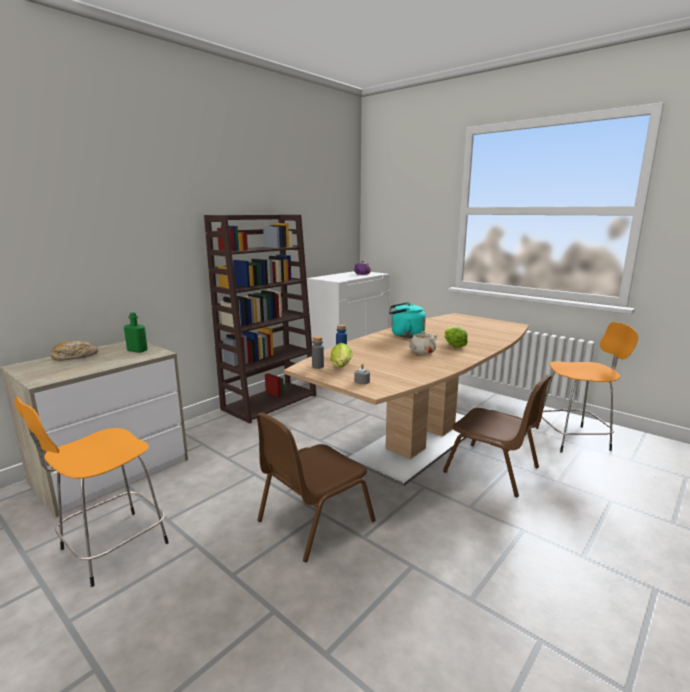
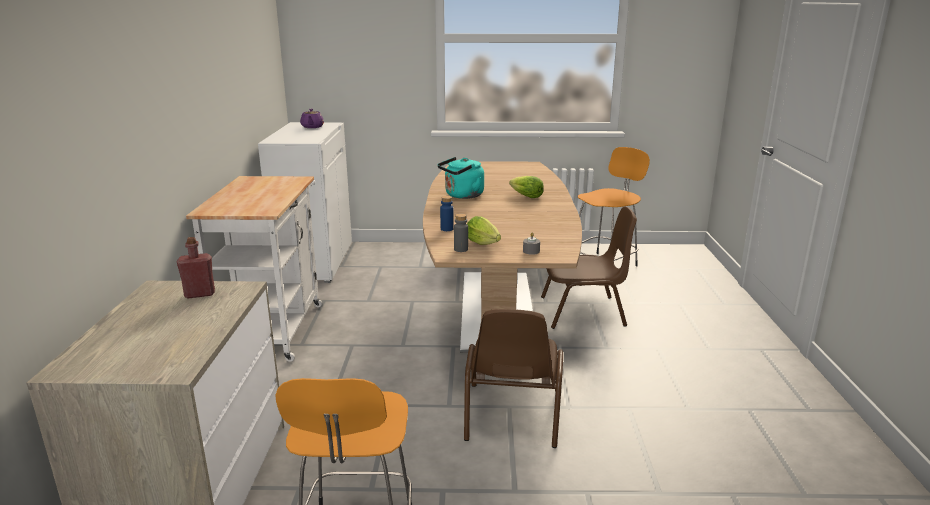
camera: 40 degrees left, 5 degrees up
(74, 356) = (122, 329): bread -> none
(137, 350) = (200, 294): green bottle -> red bottle
(270, 402) = (274, 326): brown bookcase -> white cart
(421, 352) = (515, 209): beige teapot -> none

